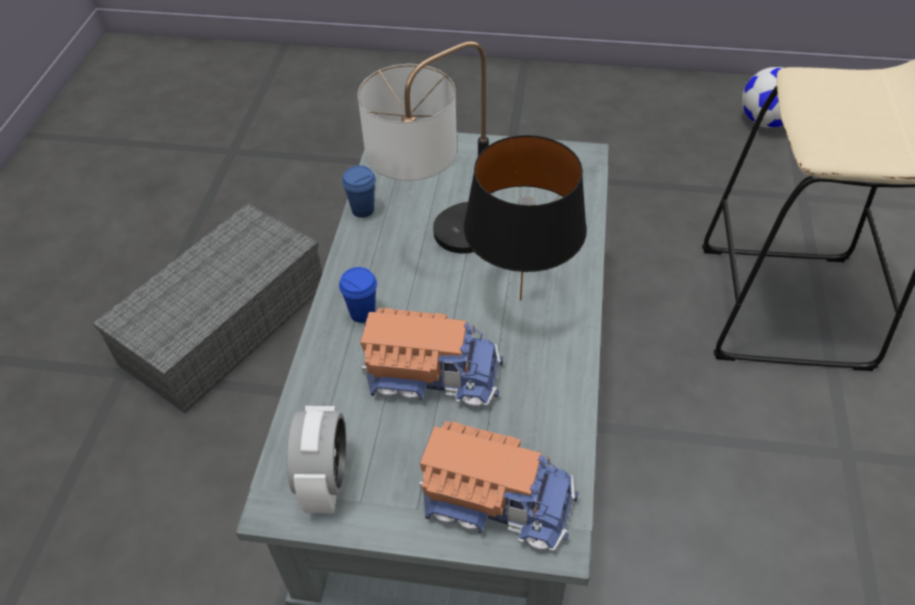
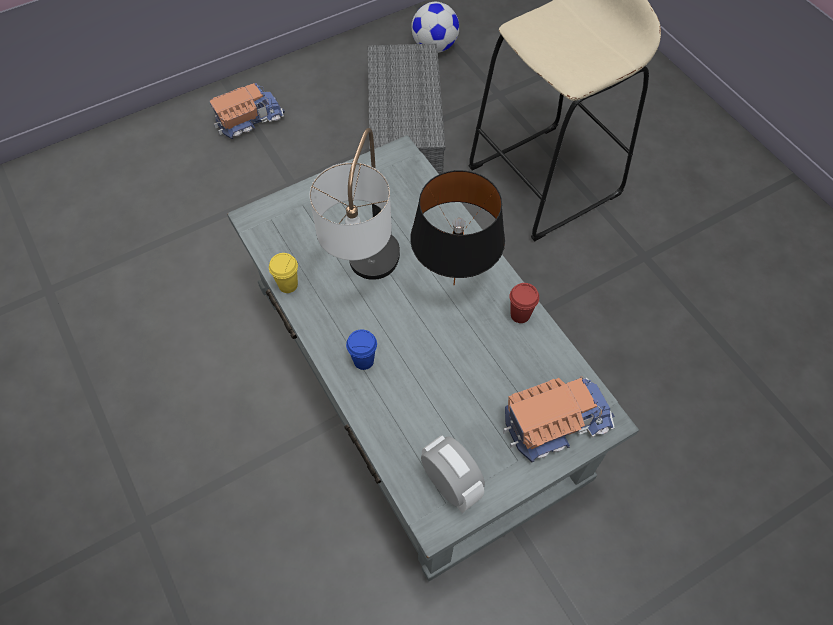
camera: 40 degrees left, 10 degrees up
(225, 321) = (186, 430): grey storage box -> grey storage box (403, 126)
(363, 210) = (288, 285): blue cup -> yellow cup
(432, 373) = (447, 370): toy truck -> toy truck (249, 119)
(564, 369) = (520, 314): none -> red cup

